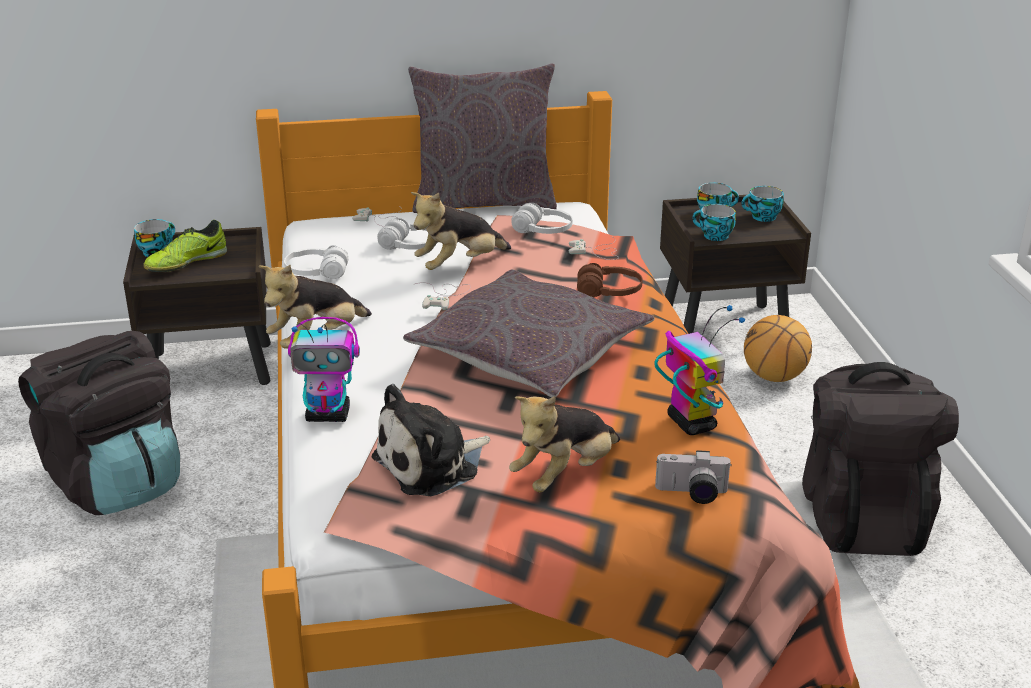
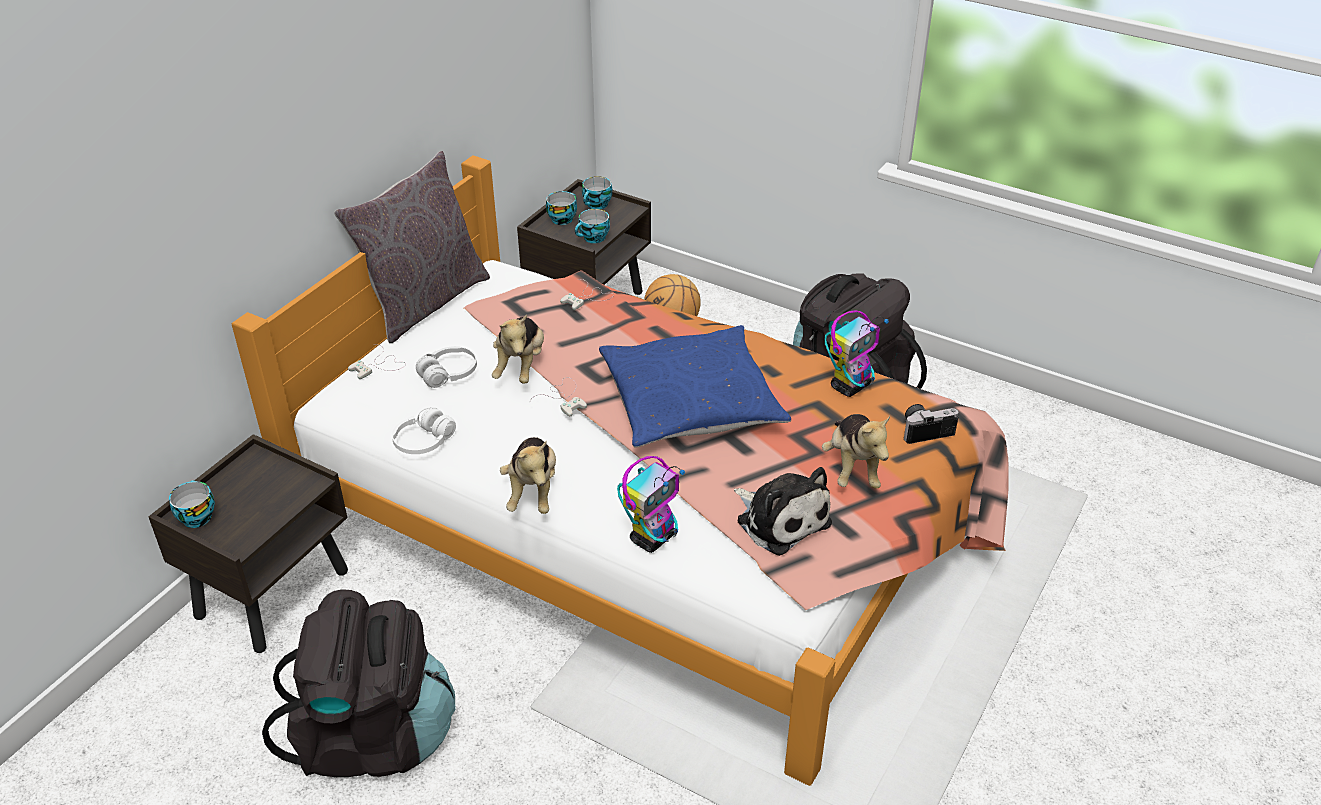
camera: 50 degrees left, 10 degrees up
(186, 263) = (247, 508): shoe -> none
(432, 465) = (780, 519): plush toy -> plush toy turned 45 degrees counterclockwise
(530, 352) = (691, 401): grey pillow -> blue pillow
(542, 231) = (524, 302): white headphones -> none
(609, 292) = (654, 325): brown headphones -> none
(690, 423) = (850, 386): toy robot -> toy robot turned 120 degrees clockwise
(691, 494) = (925, 430): camera -> camera turned 150 degrees counterclockwise

